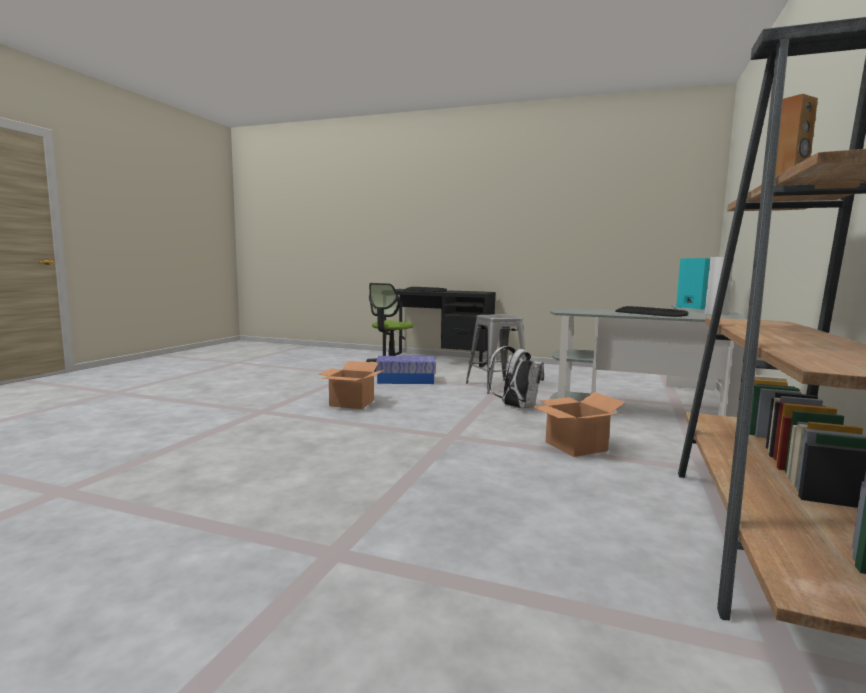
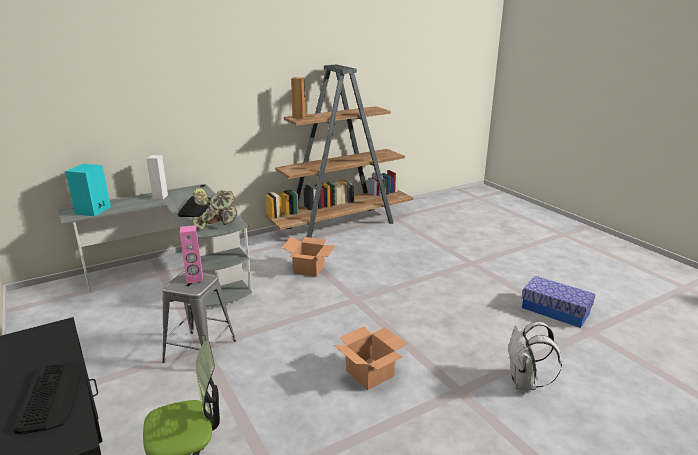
camera: 140 degrees left, 15 degrees up
(406, 380) = (250, 412): storage box -> storage box (555, 310)
(500, 316) = (195, 279): none -> pink speaker
(515, 407) = (261, 312): white backpack -> white backpack (525, 382)
(580, 311) = (217, 224): none -> potted plant

